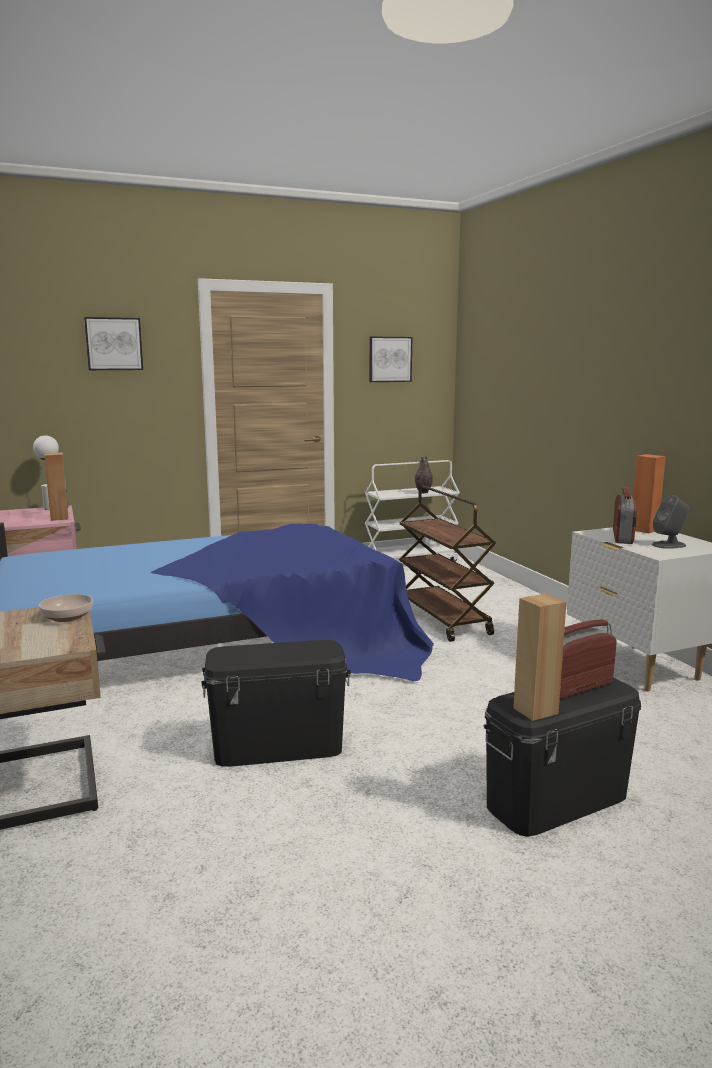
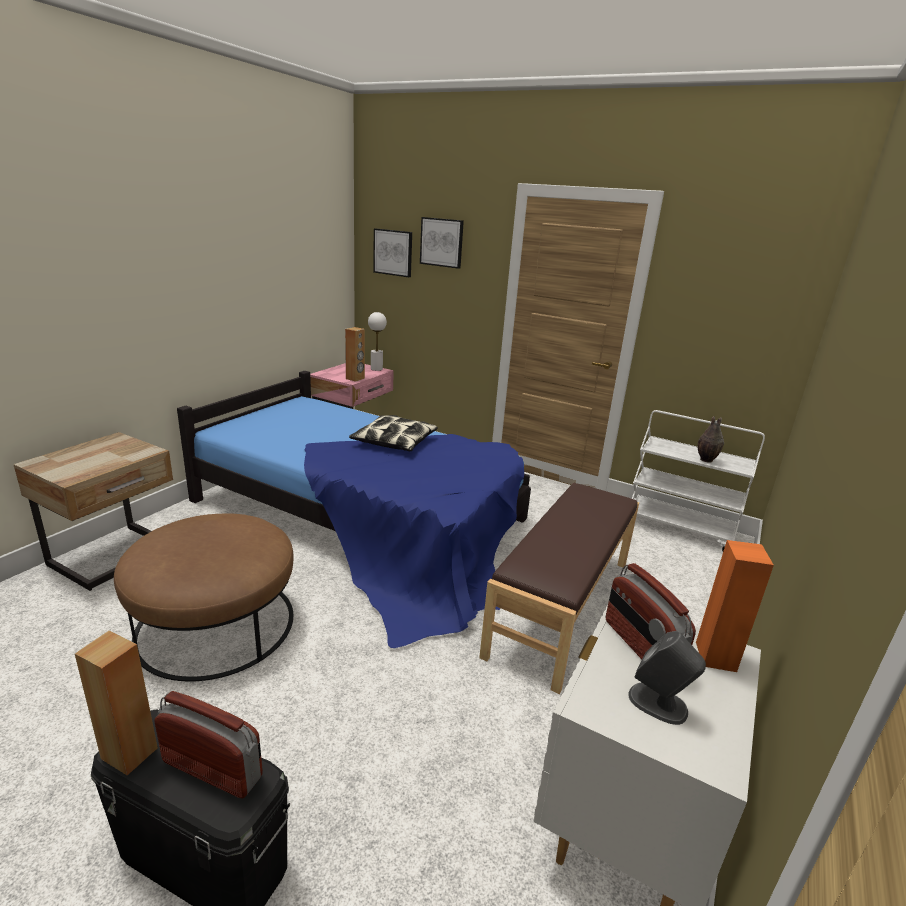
camera: 50 degrees right, 10 degrees up
(66, 617) = (128, 456): bowl -> none
(217, 547) = (394, 442): none -> pillow
(277, 747) = (215, 624): black storage box -> brown ottoman
(390, 359) = (722, 290): picture -> picture (393, 252)
(441, 619) = (560, 605): brown cart -> brown bench
(623, 537) = (640, 647): radio -> radio turned 90 degrees clockwise

